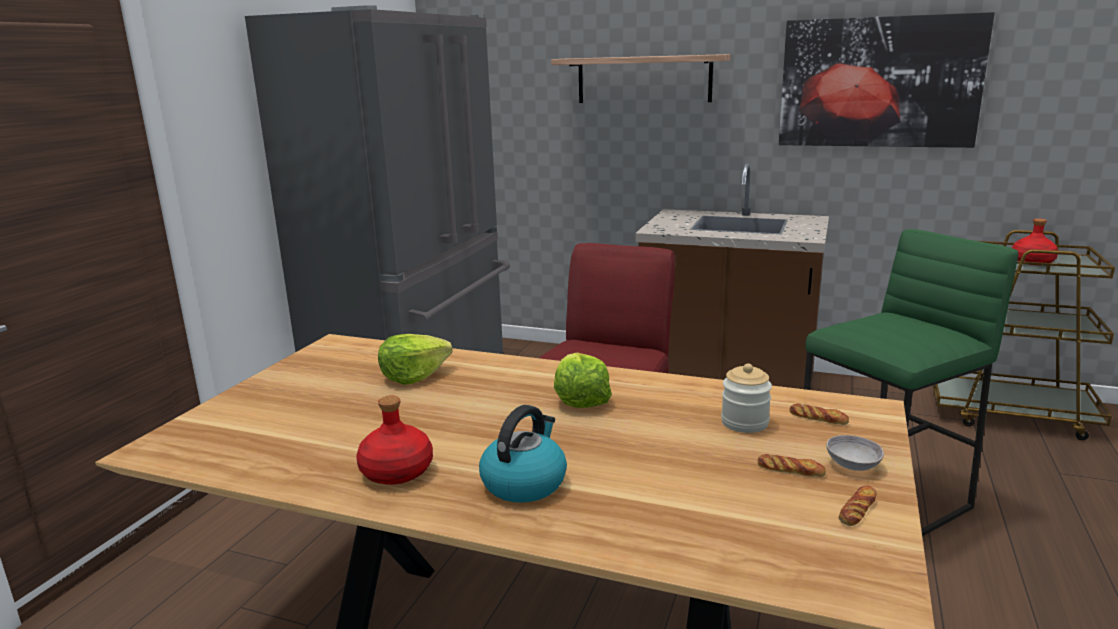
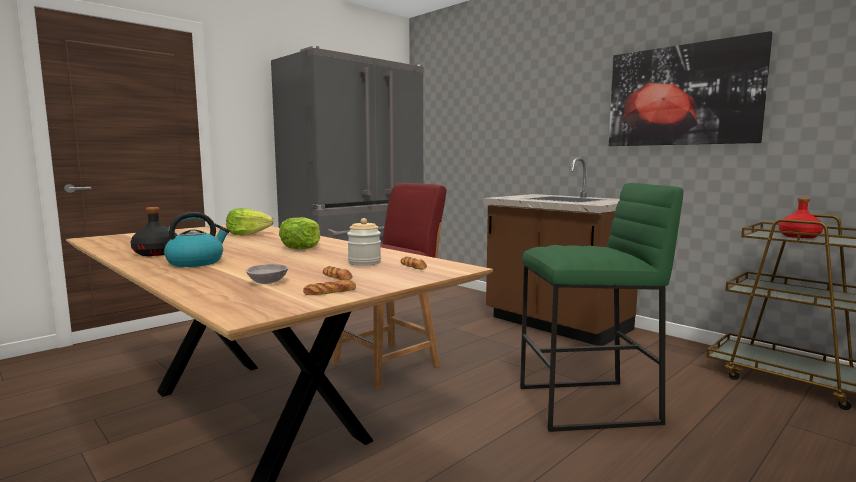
camera: 25 degrees right, 10 degrees down
(397, 471) = (156, 253): red bottle -> black bottle
(643, 79) = (525, 105): shelf -> none
(853, 465) = (379, 281): grey bowl -> grey bowl (267, 282)

